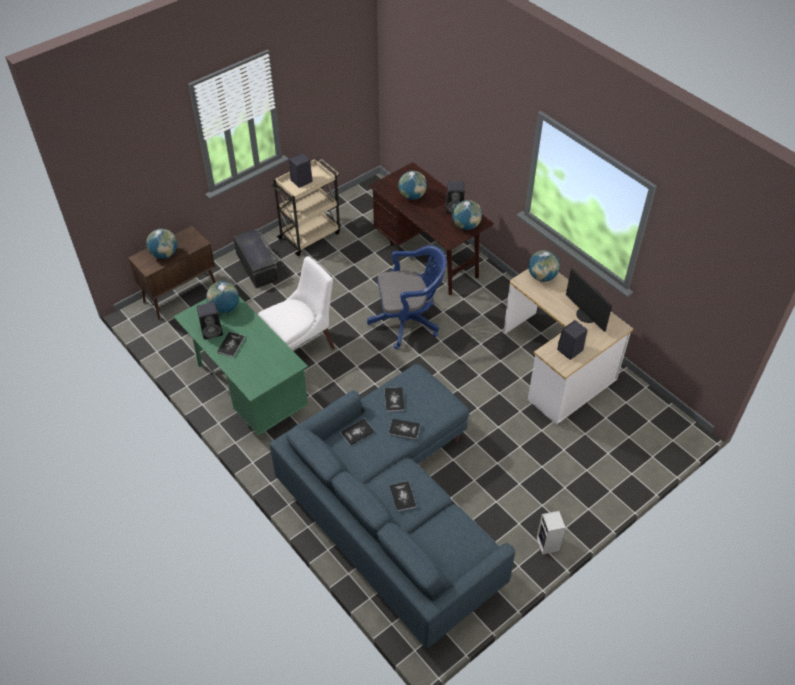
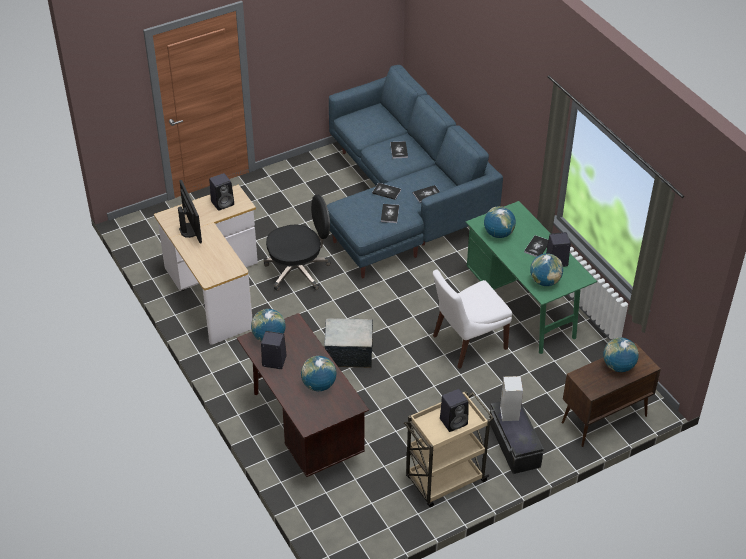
camera: 170 degrees left, 5 degrees down
(408, 321) = (348, 353): blue office chair -> storage box
(482, 399) = (298, 270): none -> black office chair
(542, 277) = (213, 270): globe -> globe (498, 234)
(548, 545) = (287, 167): speaker -> speaker (508, 412)

